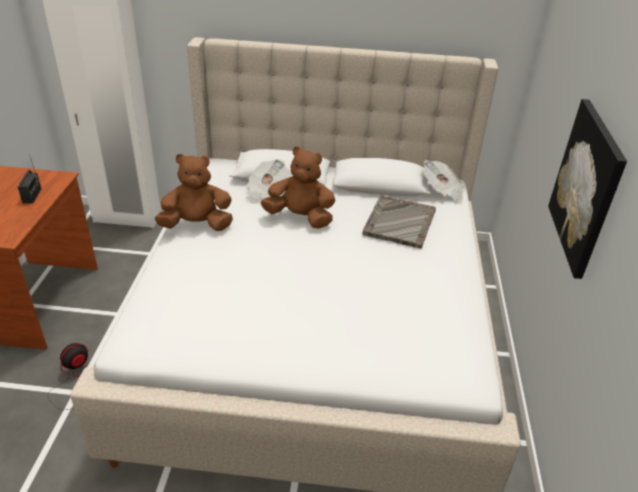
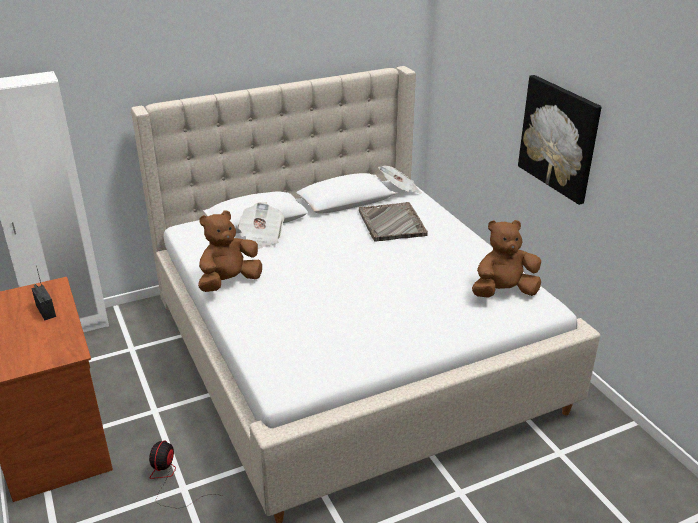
camera: 30 degrees left, 5 degrees down
(300, 218) = (311, 246): brown plush toy -> brown plush toy (503, 292)

